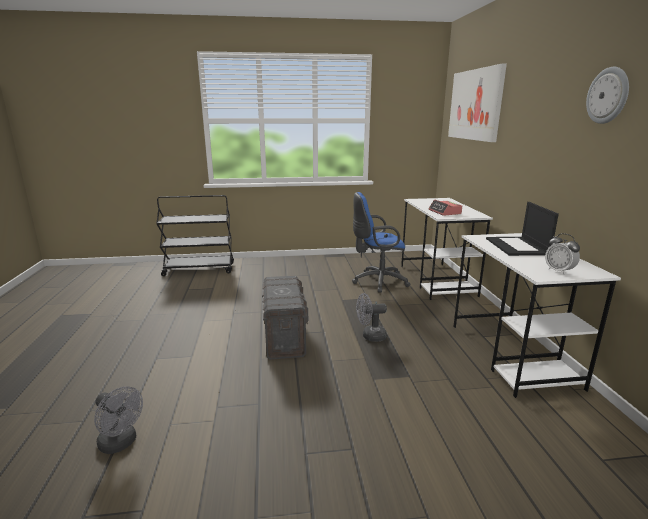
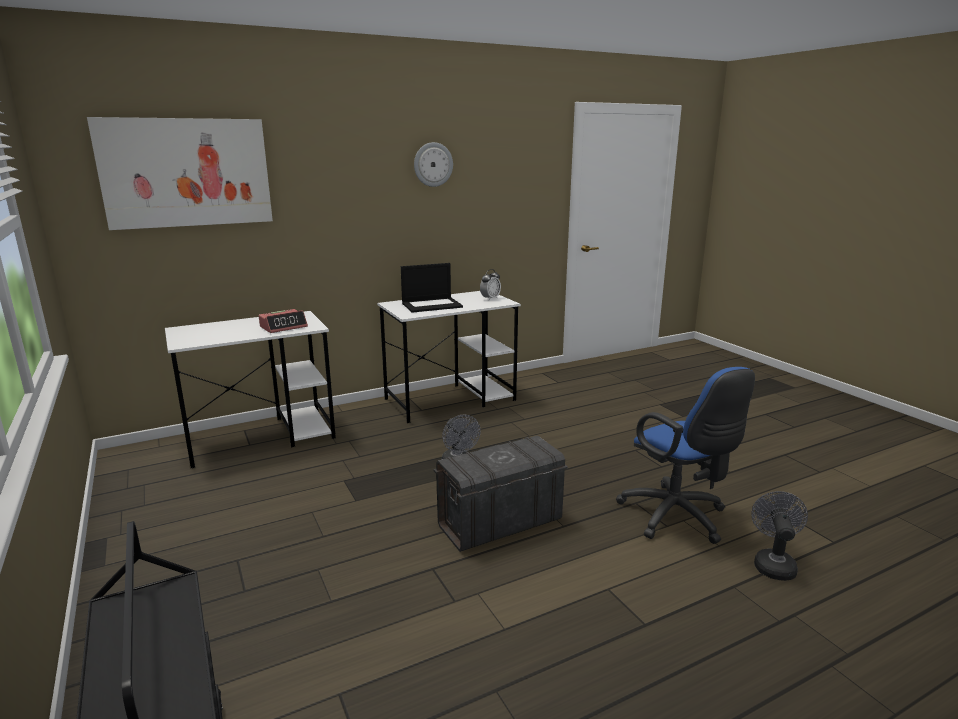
camera: 110 degrees left, 0 degrees up
(377, 281) = (271, 481): blue office chair -> blue office chair (677, 518)

